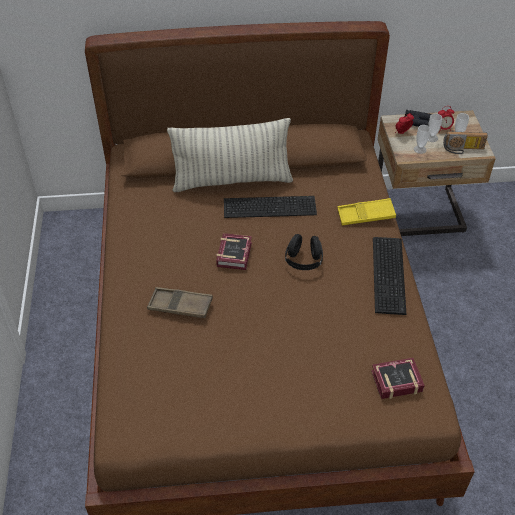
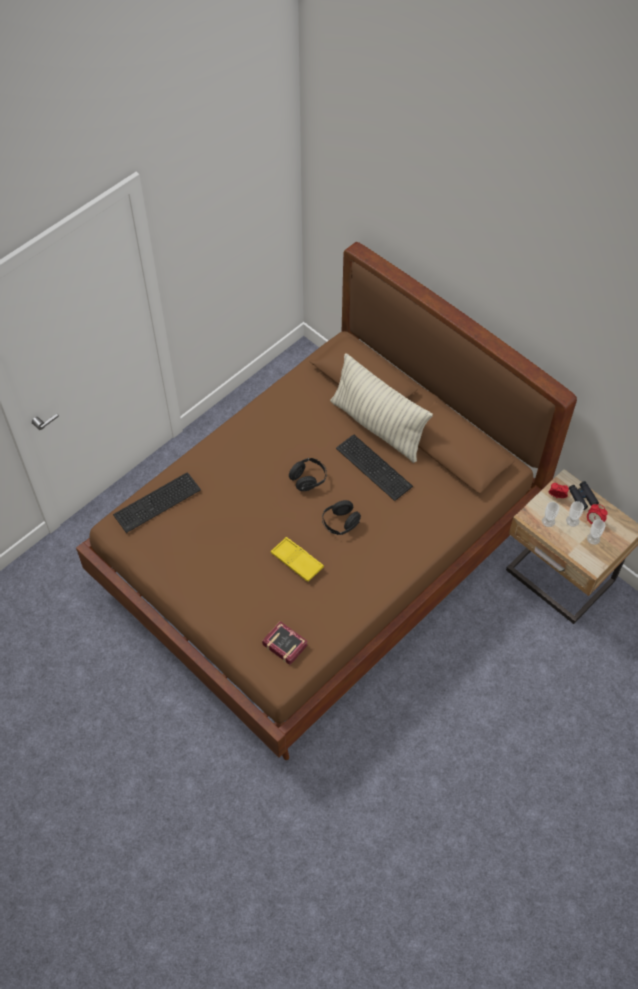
camera: 50 degrees right, 10 degrees up
(180, 306) = (233, 482): brown tray -> none
(235, 253) = (308, 479): book -> black headphones
(365, 215) = (425, 531): yellow tray -> yellow tray (297, 561)
(390, 274) = (379, 583): keyboard -> keyboard (159, 503)
(463, 149) = (581, 551): radio -> none

